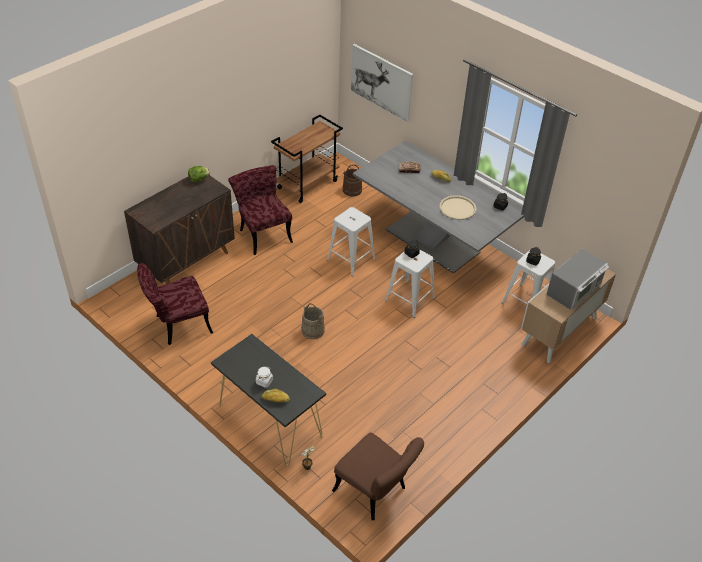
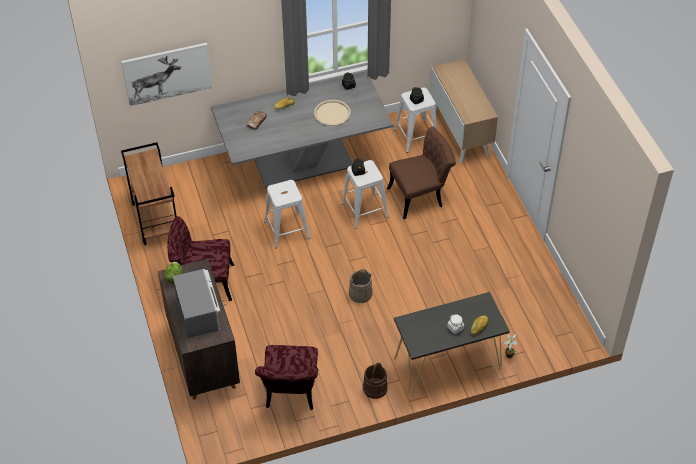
camera: 60 degrees left, 5 degrees up
(352, 190) = (189, 189): brown bucket -> brown bucket (375, 388)
(375, 493) = (557, 321): brown chair -> brown chair (420, 196)
(574, 290) = (467, 91): microwave -> microwave (198, 312)

